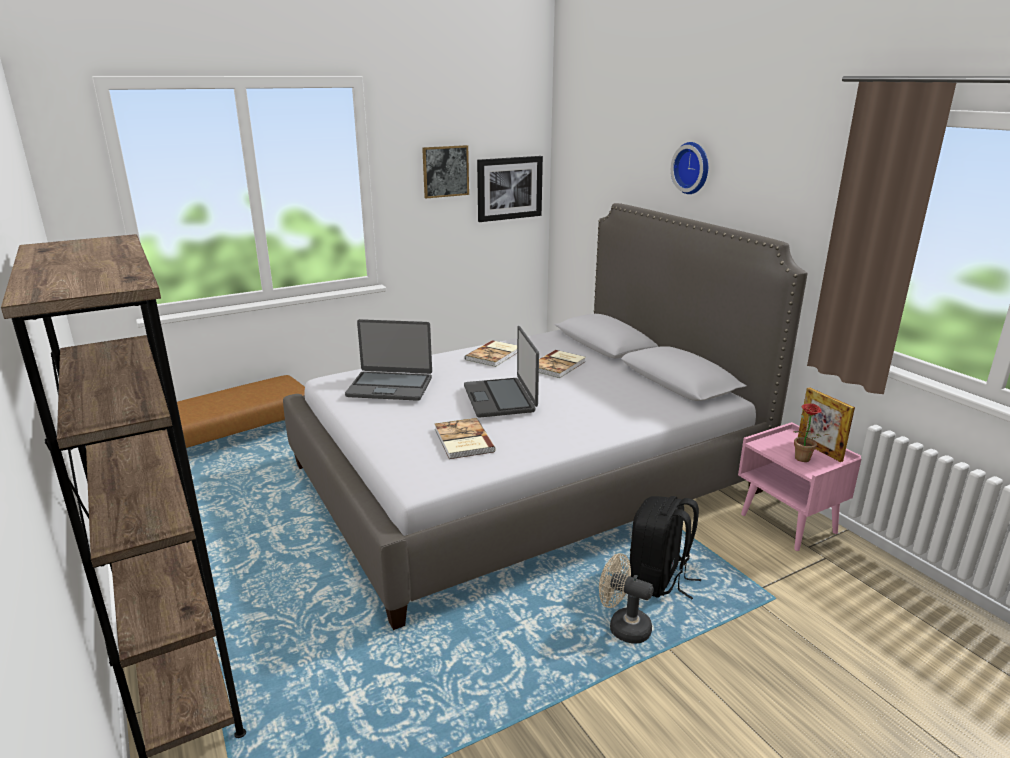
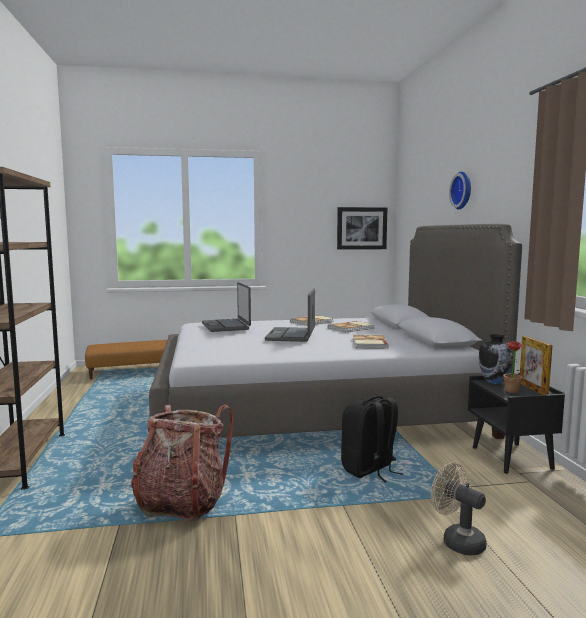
camera: 20 degrees right, 15 degrees down
(390, 387) = (226, 326): laptop -> laptop turned 45 degrees clockwise
(445, 171) = (314, 213): picture -> none
(462, 441) = (243, 347): book -> book (369, 343)
(481, 698) = (182, 503): none -> backpack
(623, 627) = (317, 488): beige fan -> beige fan (457, 541)
(772, 442) = (494, 382): none -> vase
(789, 524) = (512, 458): pink nightstand -> black nightstand

